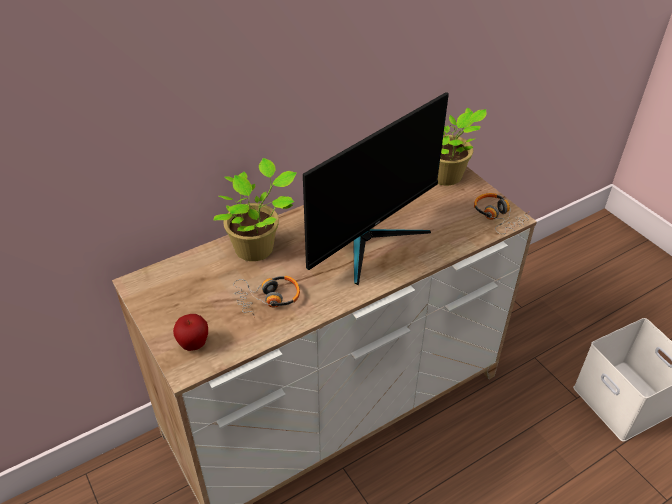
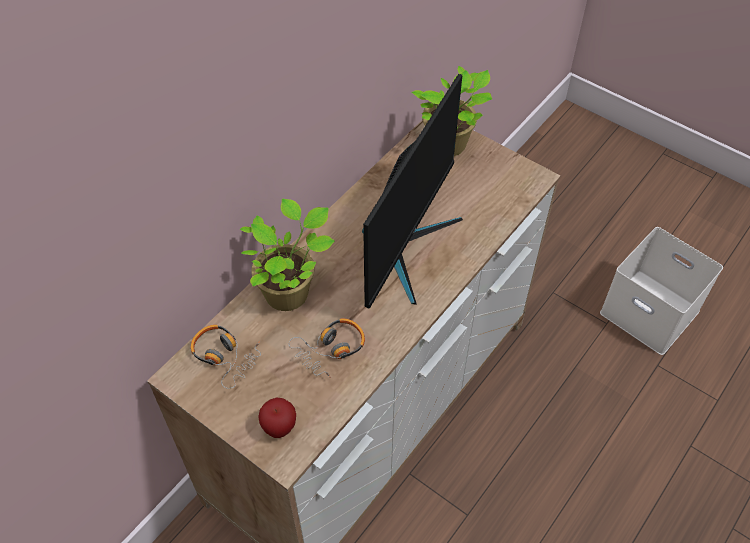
camera: 20 degrees left, 10 degrees up
(498, 217) = (521, 181): headphones -> headphones (225, 357)

